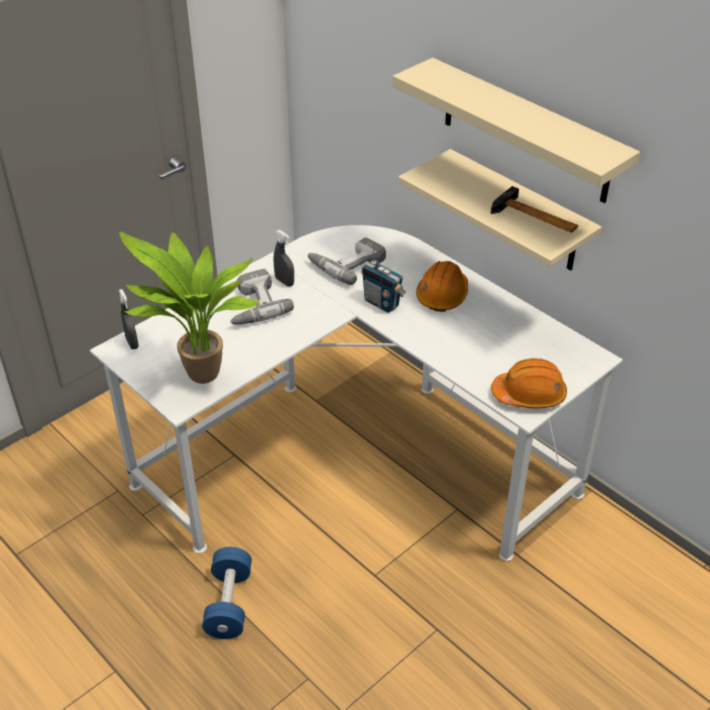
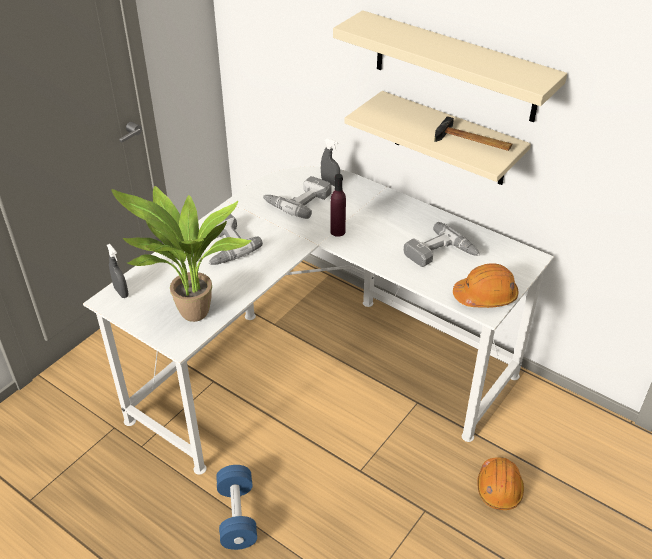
camera: 10 degrees left, 0 degrees up
(284, 282) = (247, 222): grey spray bottle -> grey spray bottle (330, 183)
(382, 303) = (337, 231): radio -> purple bottle
(442, 295) = (388, 219): orange hard hat -> orange hard hat (499, 488)
(491, 342) = (440, 255): none -> power drill

